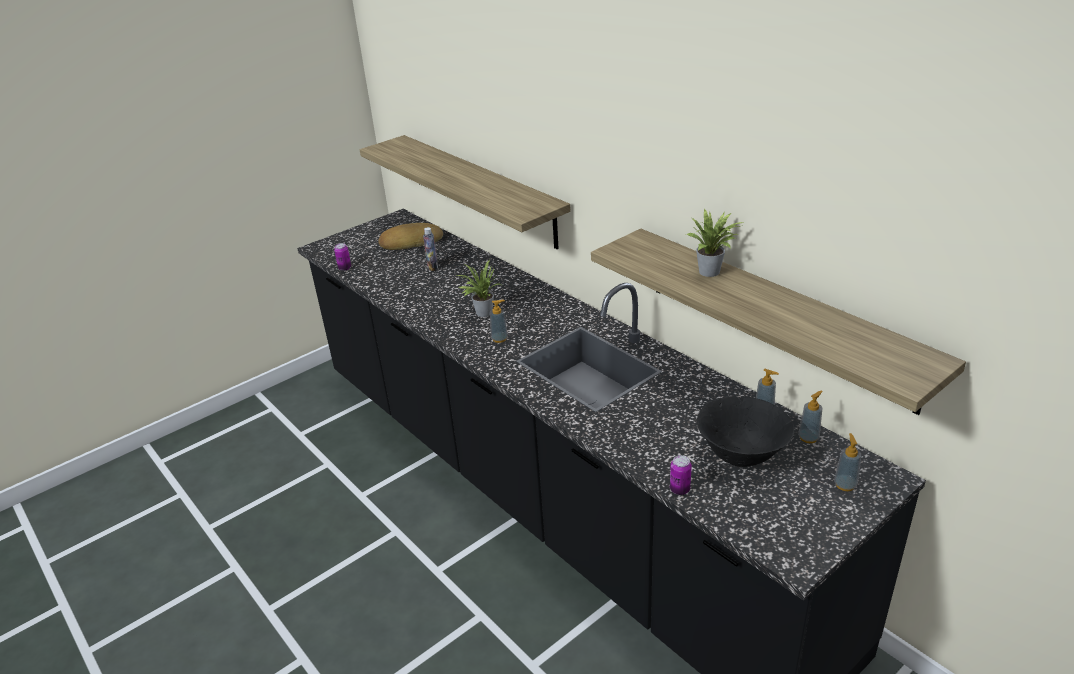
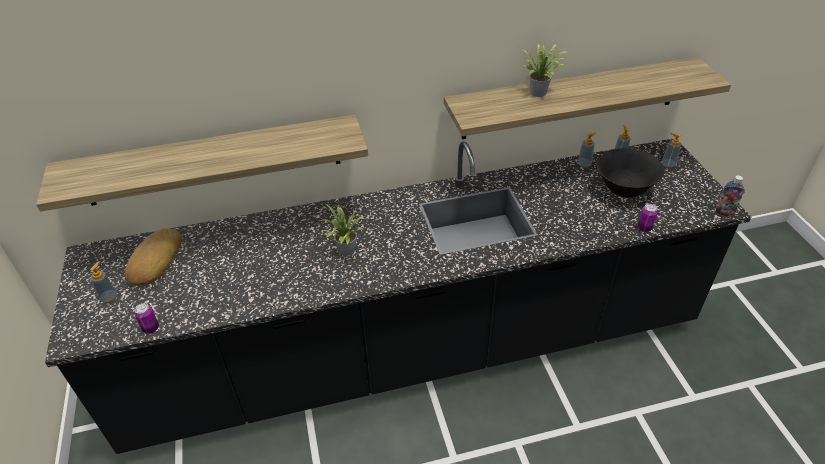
camera: 65 degrees left, 10 degrees up
(432, 267) = (227, 259): bottle -> bottle (724, 212)
(499, 339) = (398, 253): soap dispenser -> soap dispenser (109, 298)

